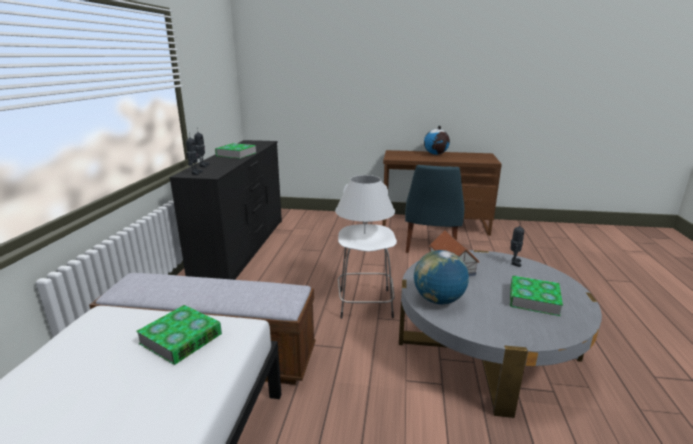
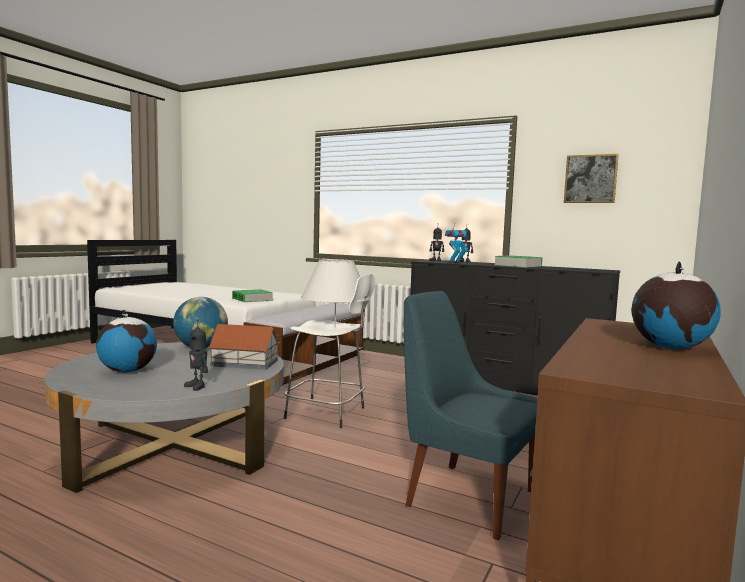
camera: 110 degrees right, 15 degrees down
(209, 74) = (590, 179): none -> picture
(226, 167) = (455, 263): none -> toy robot
(533, 299) = (127, 371): book -> globe

